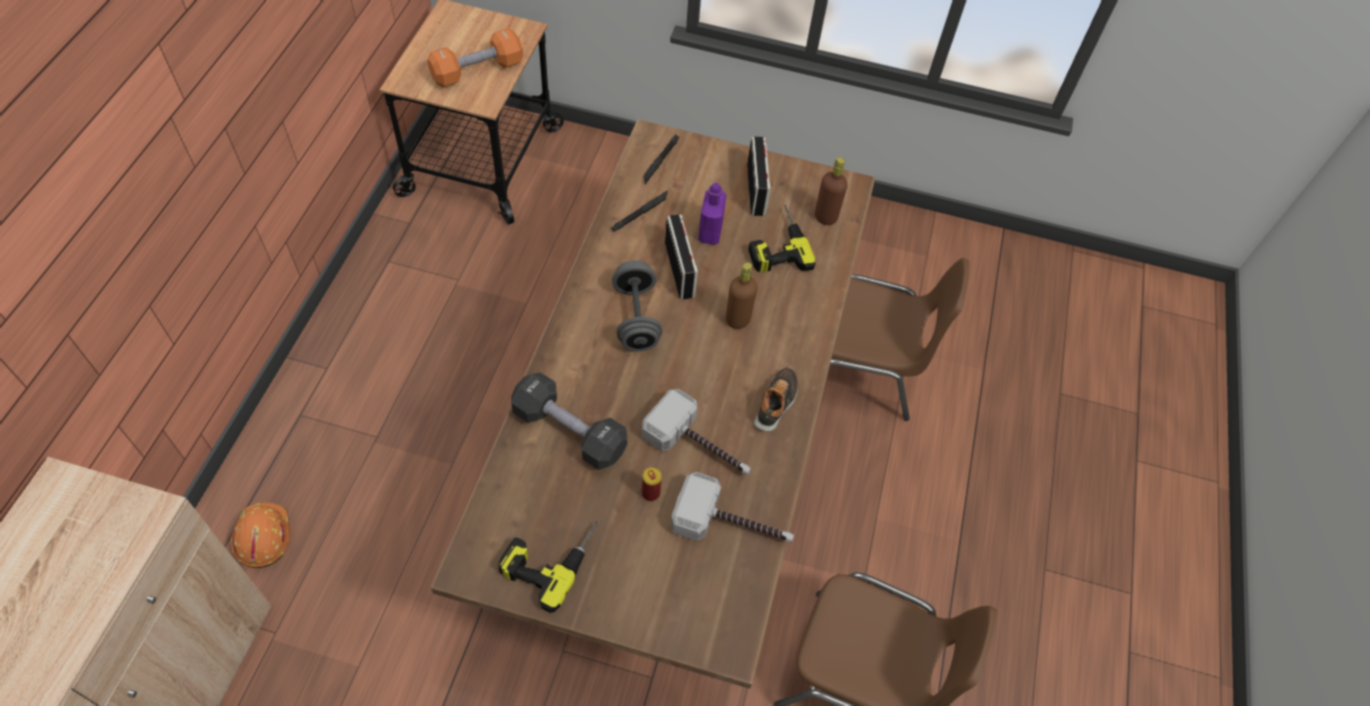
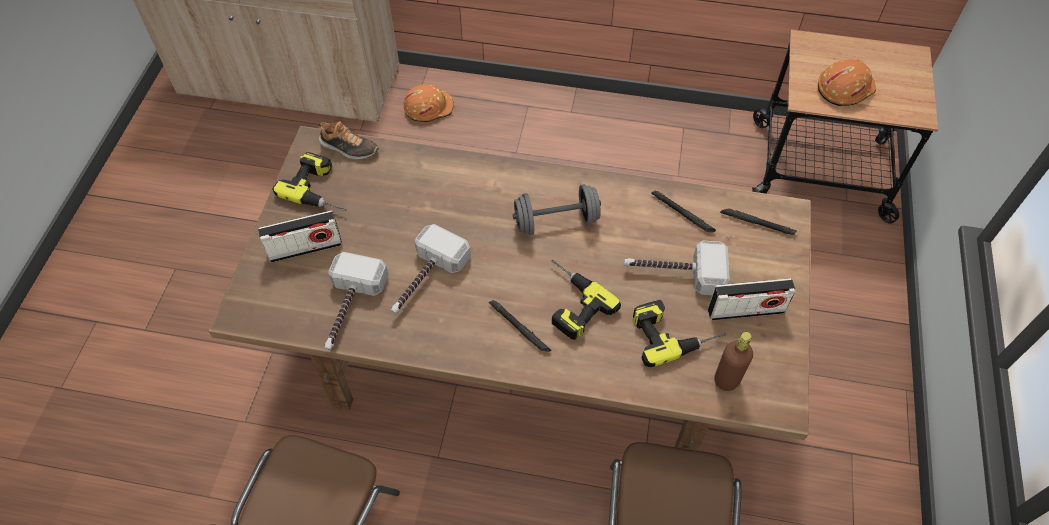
camera: 90 degrees right, 0 degrees up
(477, 71) = (844, 88): orange dumbbell -> orange hard hat
(569, 431) = (433, 187): black dumbbell -> none
(650, 493) = (378, 248): can -> none
(679, 269) = (620, 250): radio -> radio (305, 248)
(710, 233) = (673, 272): purple bottle -> hammer
(737, 320) = (569, 302): brown bottle -> power drill
(765, 365) = (519, 328): none -> black flashlight
(776, 403) = (476, 339): shoe -> shoe (348, 148)

